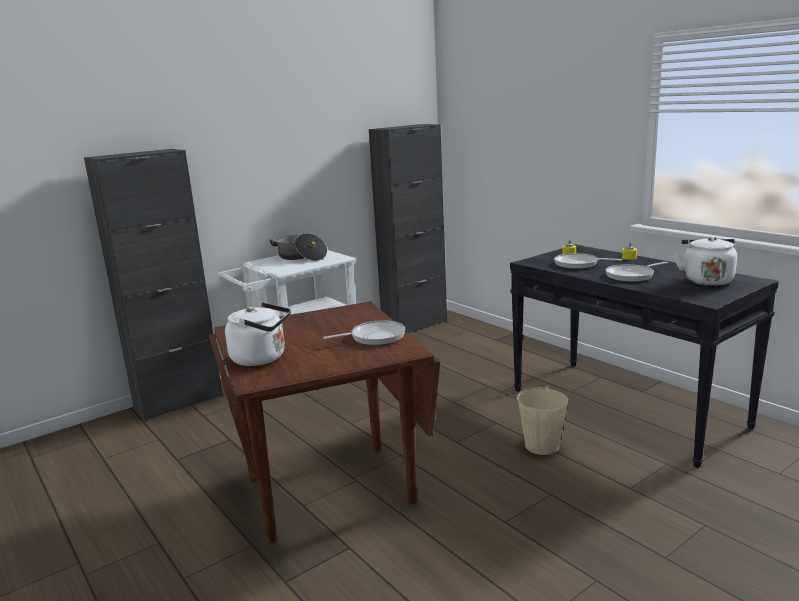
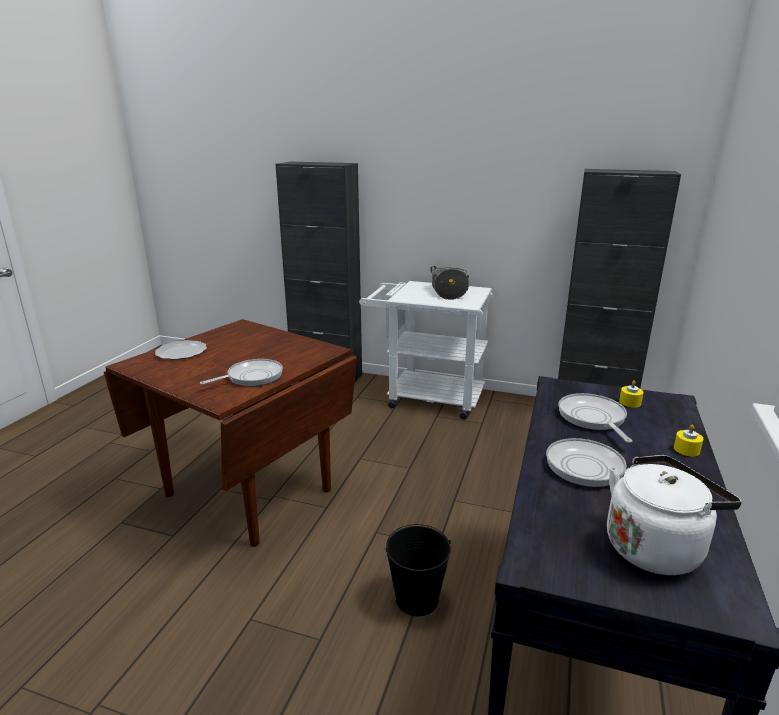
camera: 55 degrees right, 5 degrees up
(262, 358) = (181, 352): white kettle -> plate
(374, 337) = (251, 377): frying pan -> frying pan turned 75 degrees counterclockwise
(542, 446) = (417, 599): beige bucket -> black bucket

